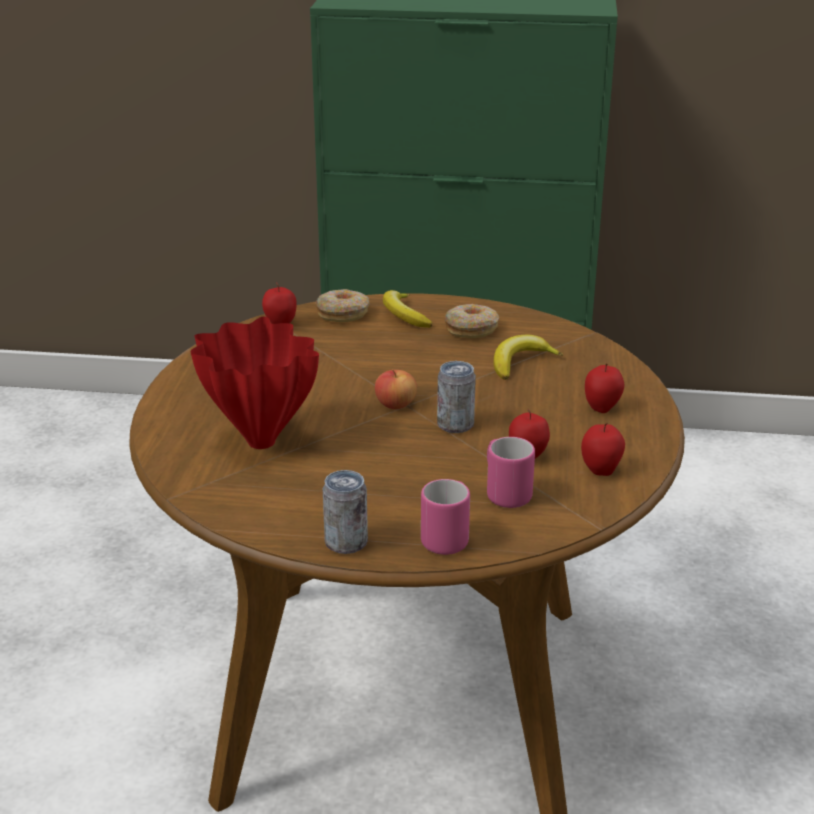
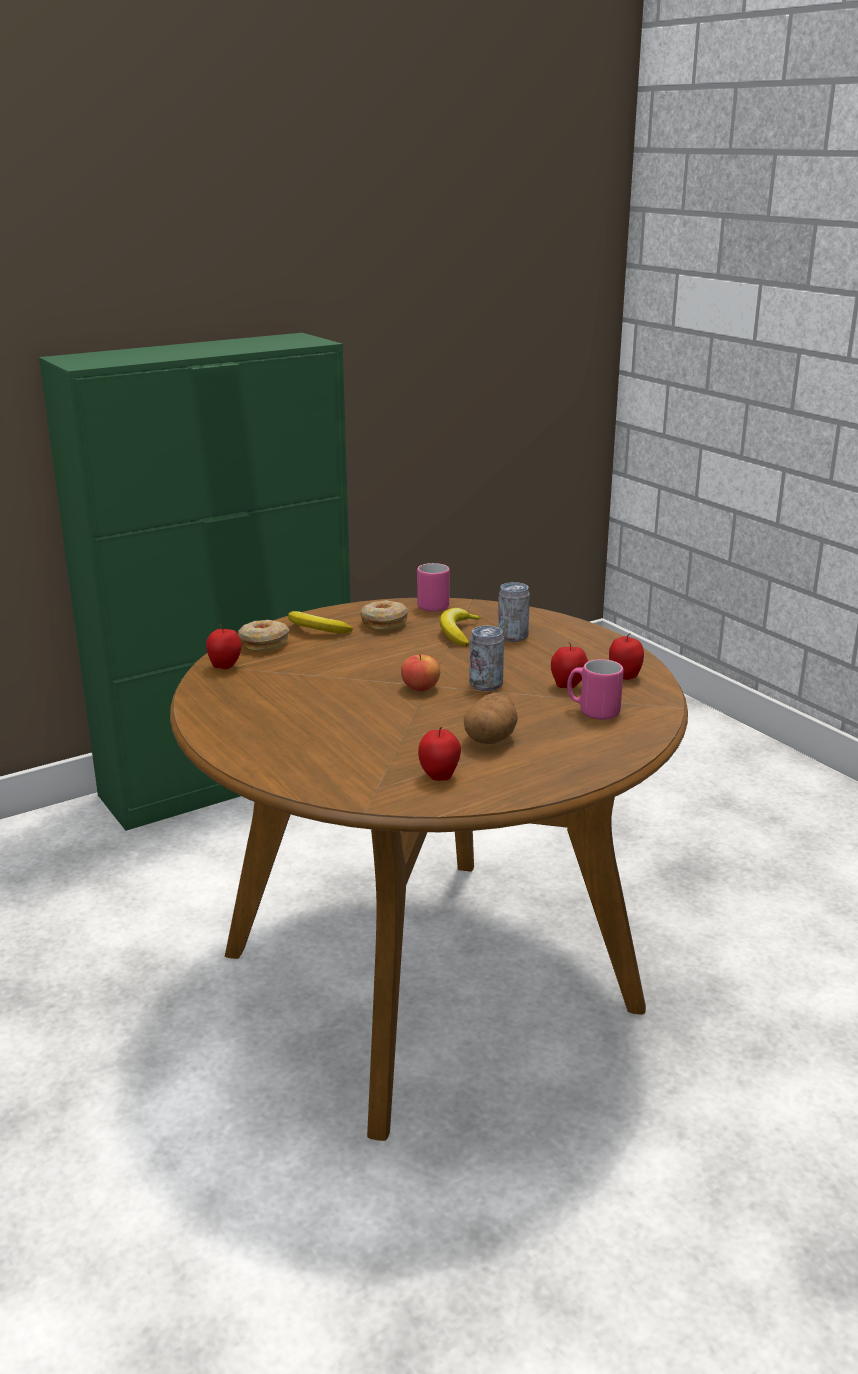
camera: 40 degrees left, 5 degrees down
(259, 441) = (363, 748): red vase -> none
(346, 543) = (549, 782): can -> can (512, 636)
(370, 478) = (490, 738): none -> potato
(448, 538) = (607, 750): pink mug -> pink mug (431, 605)
(602, 408) = (560, 641): apple -> apple (439, 776)

